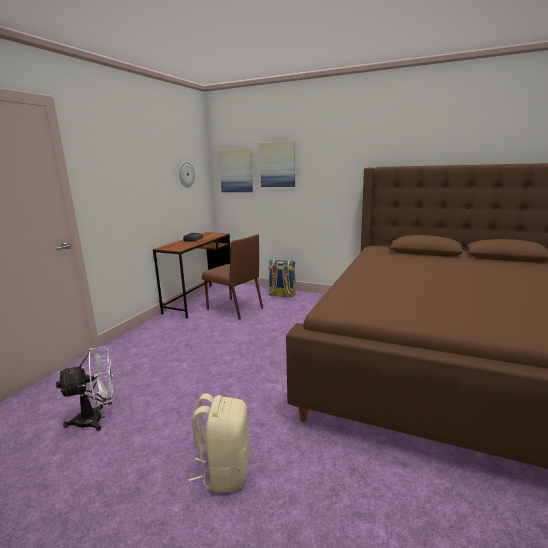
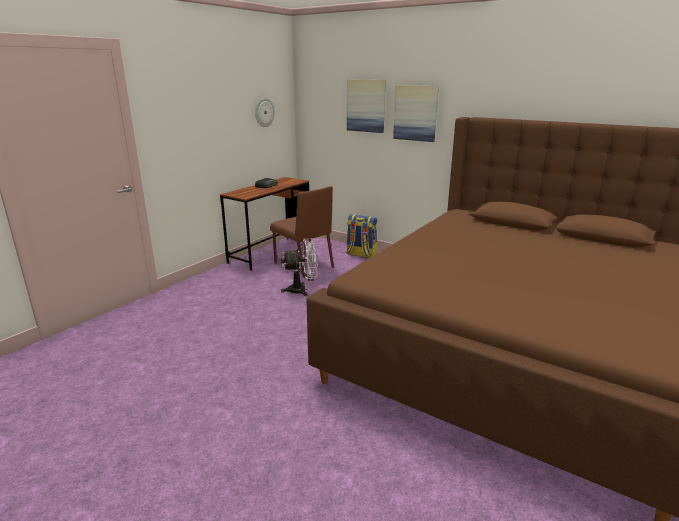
camera: 10 degrees right, 5 degrees up
(97, 419) = (140, 356): white fan -> white fan (302, 290)
(225, 471) = (235, 414): beige backpack -> none
(236, 171) = (322, 109): picture -> picture (415, 113)

